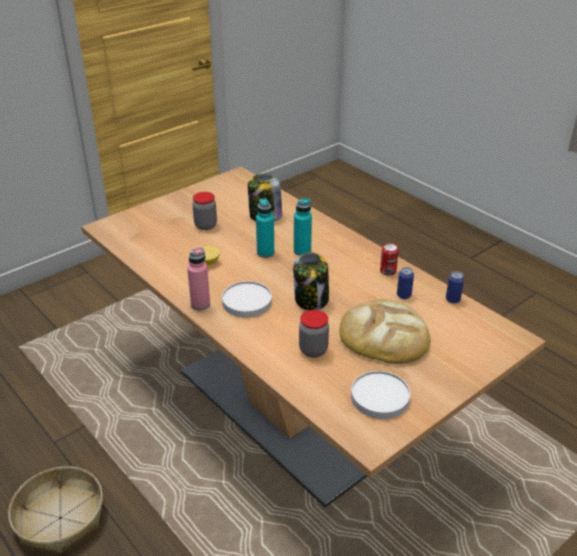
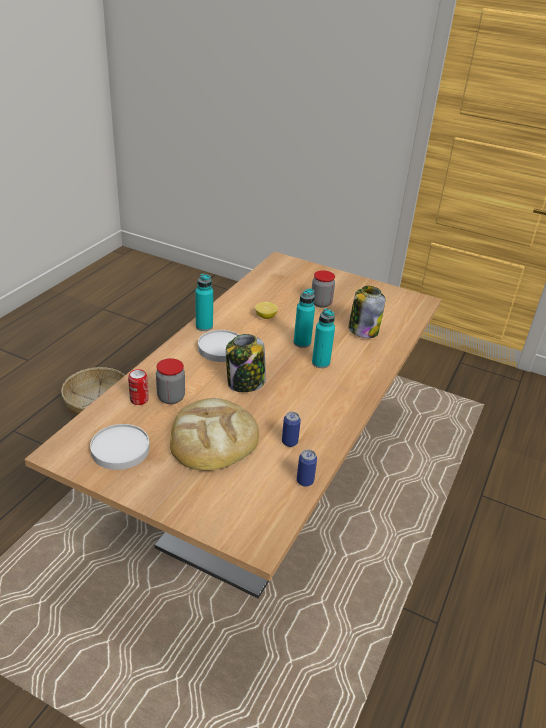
camera: 65 degrees right, 0 degrees up
(200, 304) = (204, 326): pink bottle -> turquoise bottle
(388, 271) = (326, 424): can -> can (139, 400)

